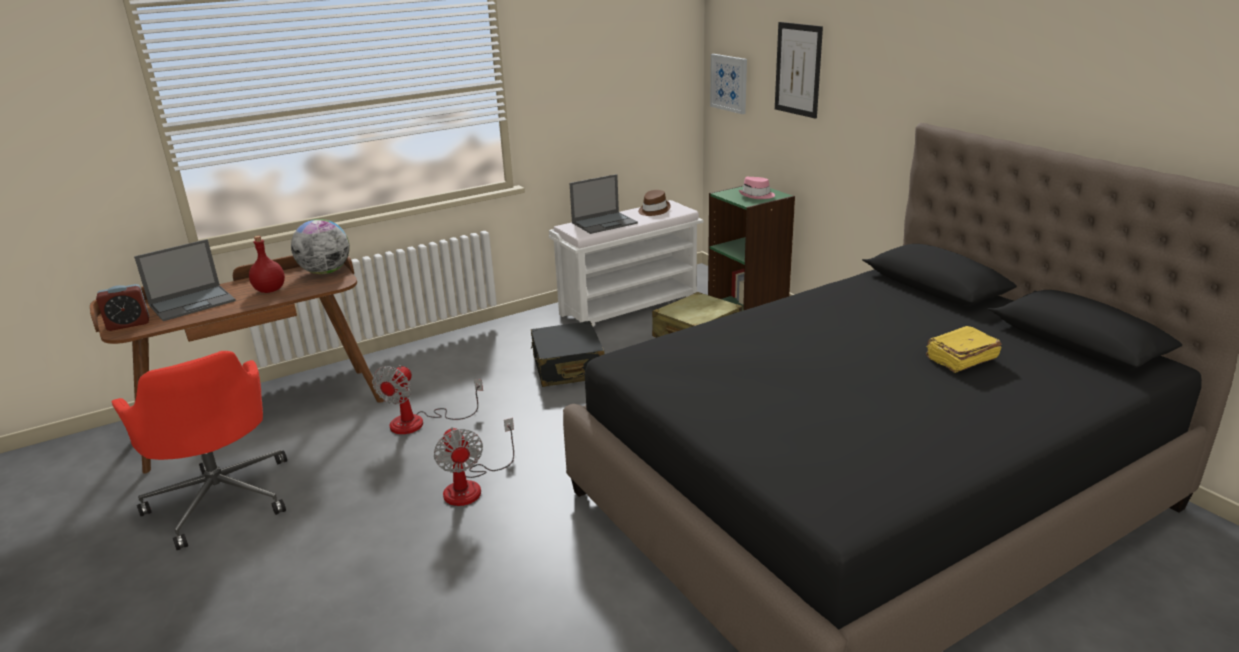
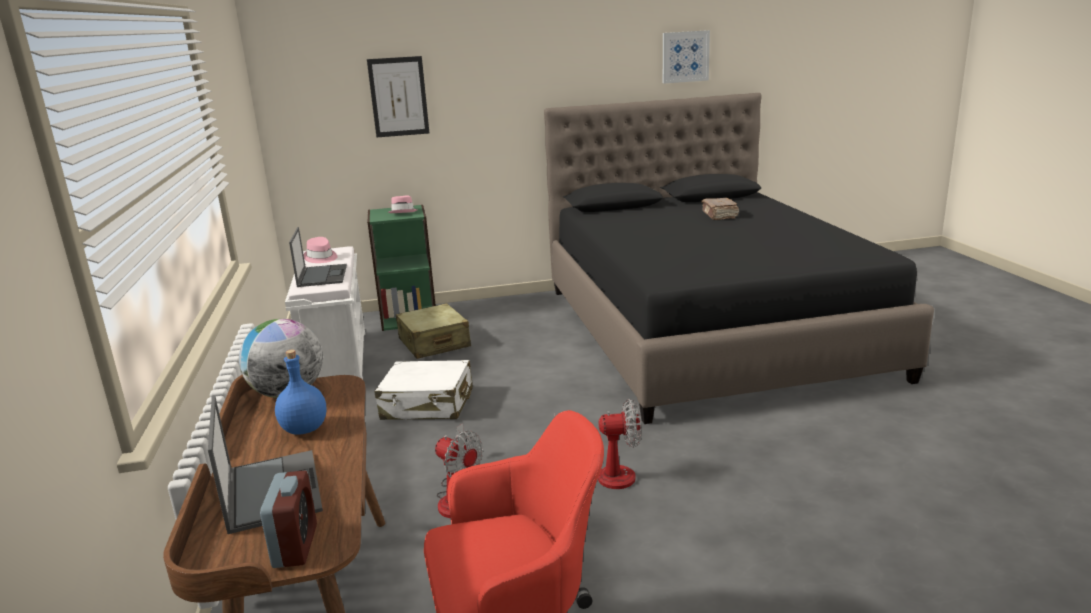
camera: 70 degrees left, 5 degrees down
(269, 290) = (304, 429): red bottle -> blue bottle
(568, 367) = (427, 404): black suitcase -> white suitcase
(653, 210) = (321, 258): brown hat -> pink hat
(729, 83) = (304, 127): picture -> picture (685, 56)
(960, 359) = (719, 215): yellow book -> brown book

